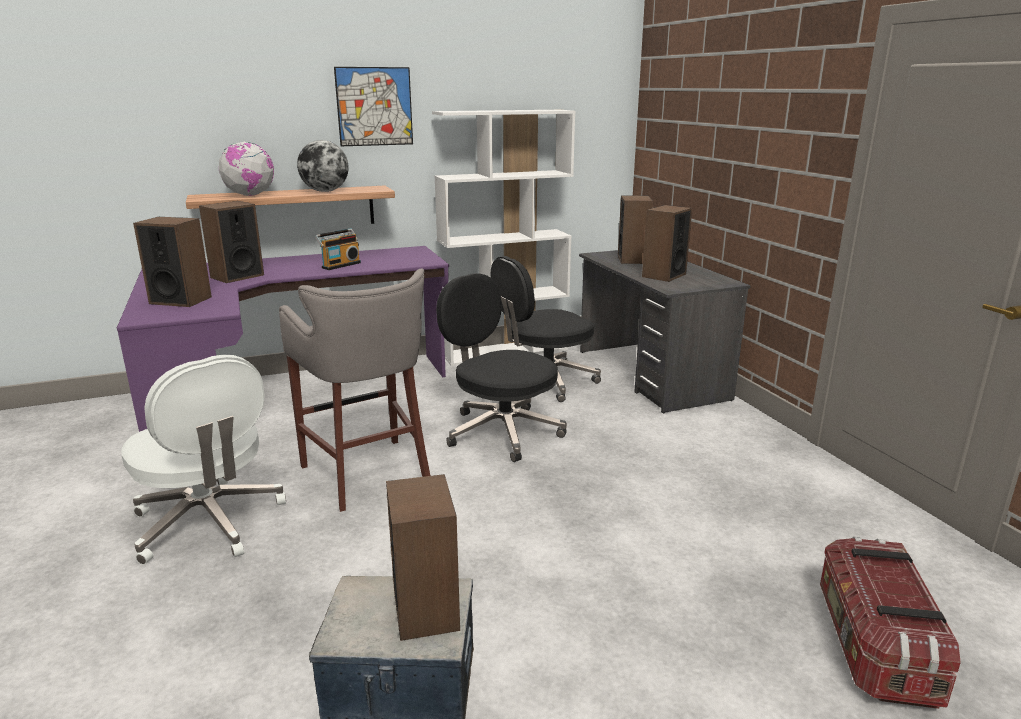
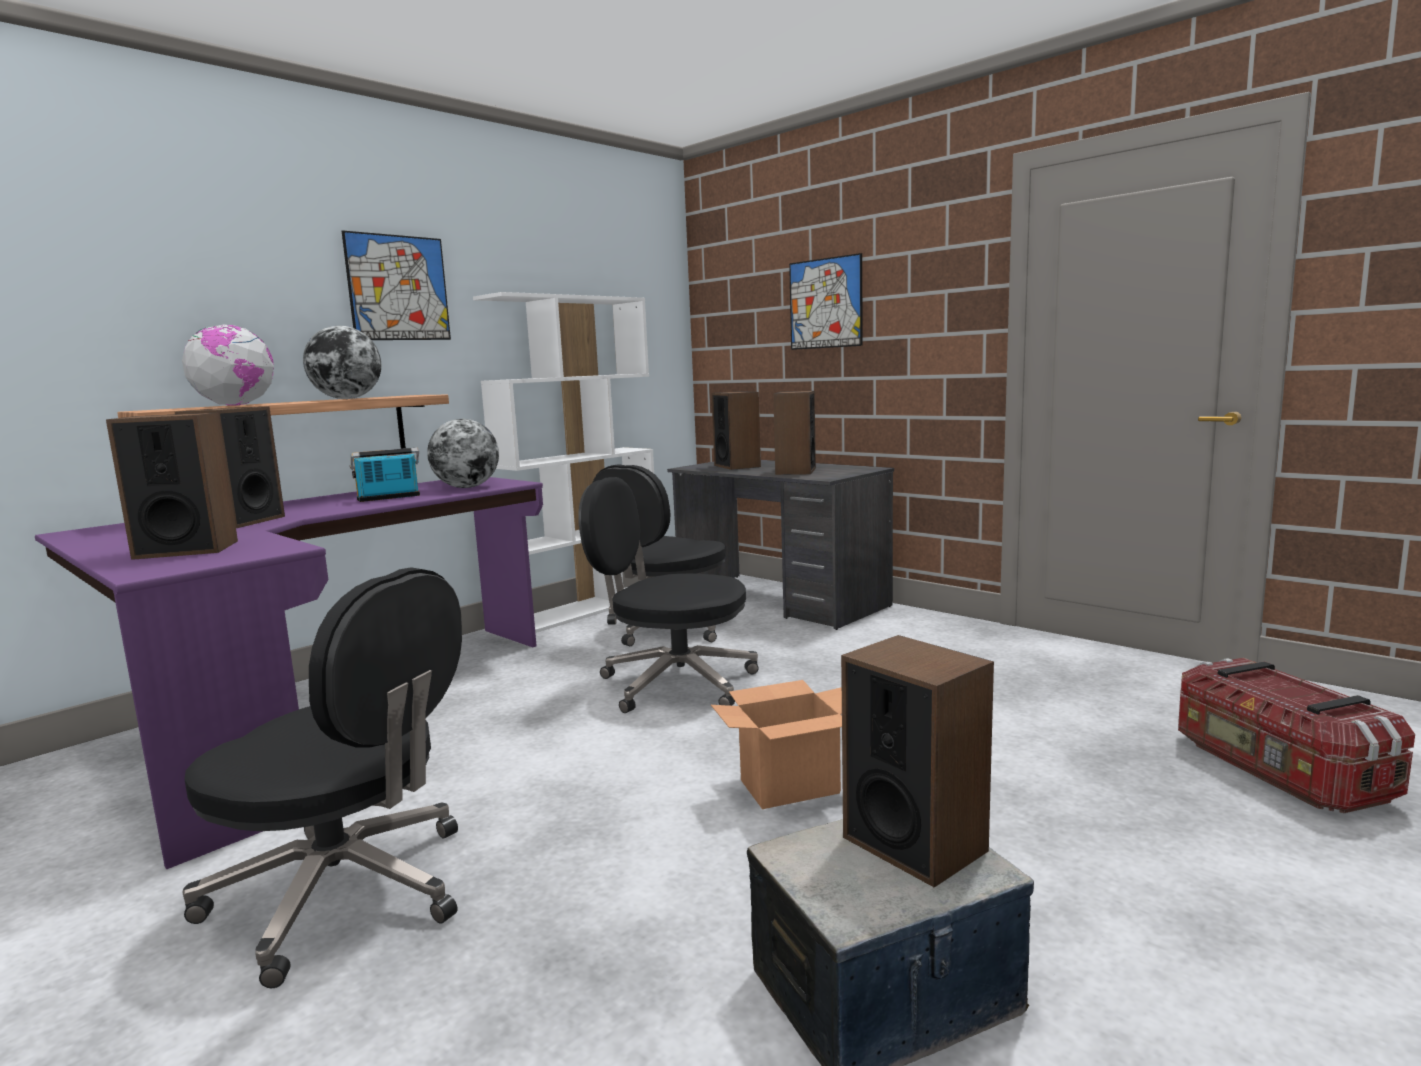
camera: 25 degrees left, 10 degrees down
(209, 523) = (347, 893): white office chair -> black office chair
(340, 265) = (389, 498): radio -> radio turned 135 degrees counterclockwise
(368, 475) = (548, 768): grey stool -> none
(397, 261) = (467, 487): none -> globe
(492, 534) = (790, 786): none -> cardboard box
(724, 126) = (825, 303): none -> picture

